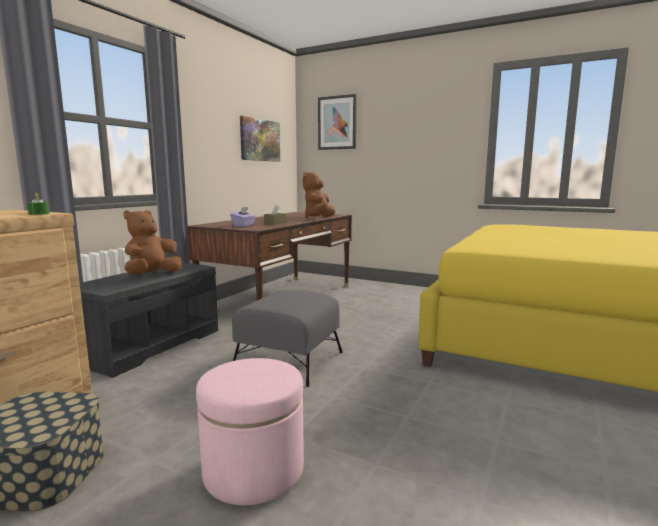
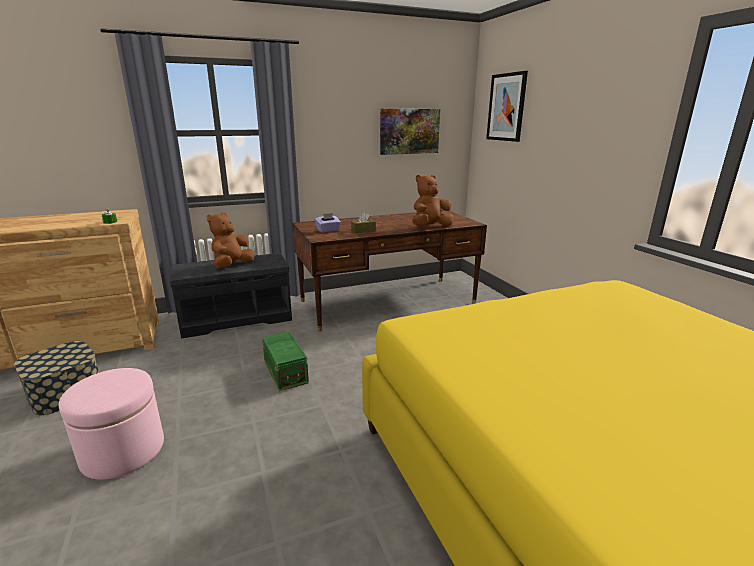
camera: 40 degrees right, 10 degrees up
(152, 275) = (232, 266): brown plush toy -> brown plush toy turned 45 degrees counterclockwise
(289, 360) = (286, 371): grey ottoman -> green storage box

